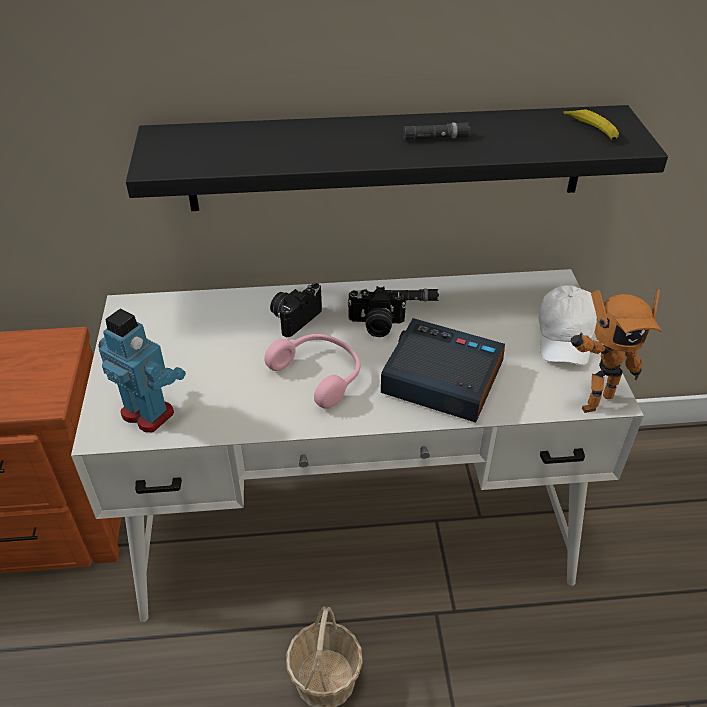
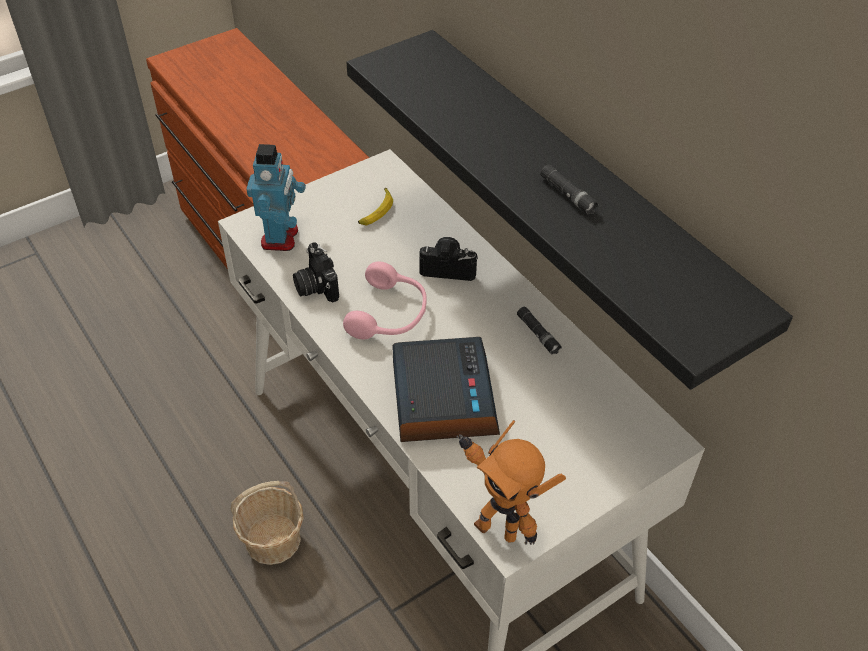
camera: 60 degrees right, 5 degrees up
(376, 325) = (481, 324): camera -> camera (315, 286)
(565, 337) = (578, 476): white cap -> none
(591, 130) = (694, 299): banana -> banana (376, 211)

